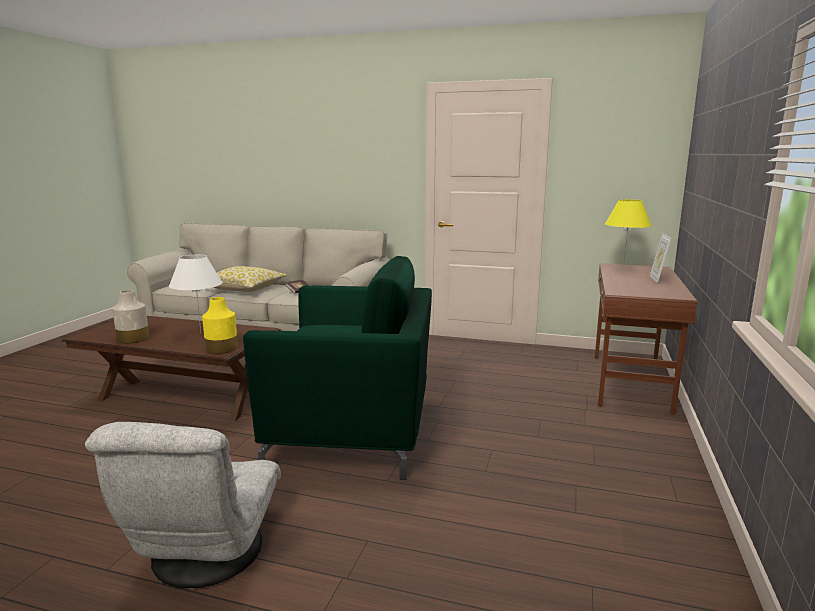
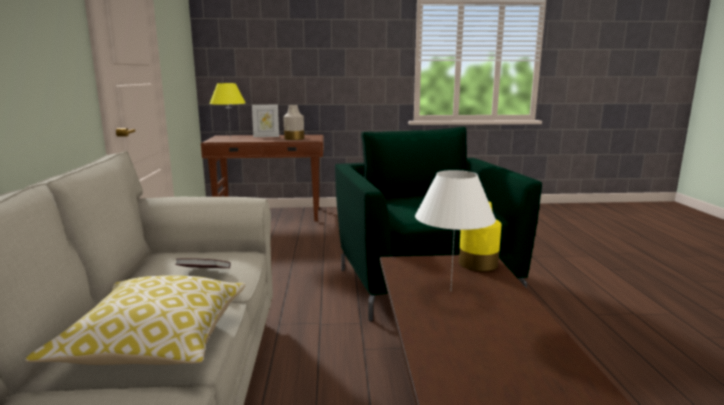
camera: 110 degrees left, 0 degrees up
(133, 338) = (531, 333): beige vase -> beige vase (294, 138)
(206, 550) = (608, 291): grey armchair -> none

